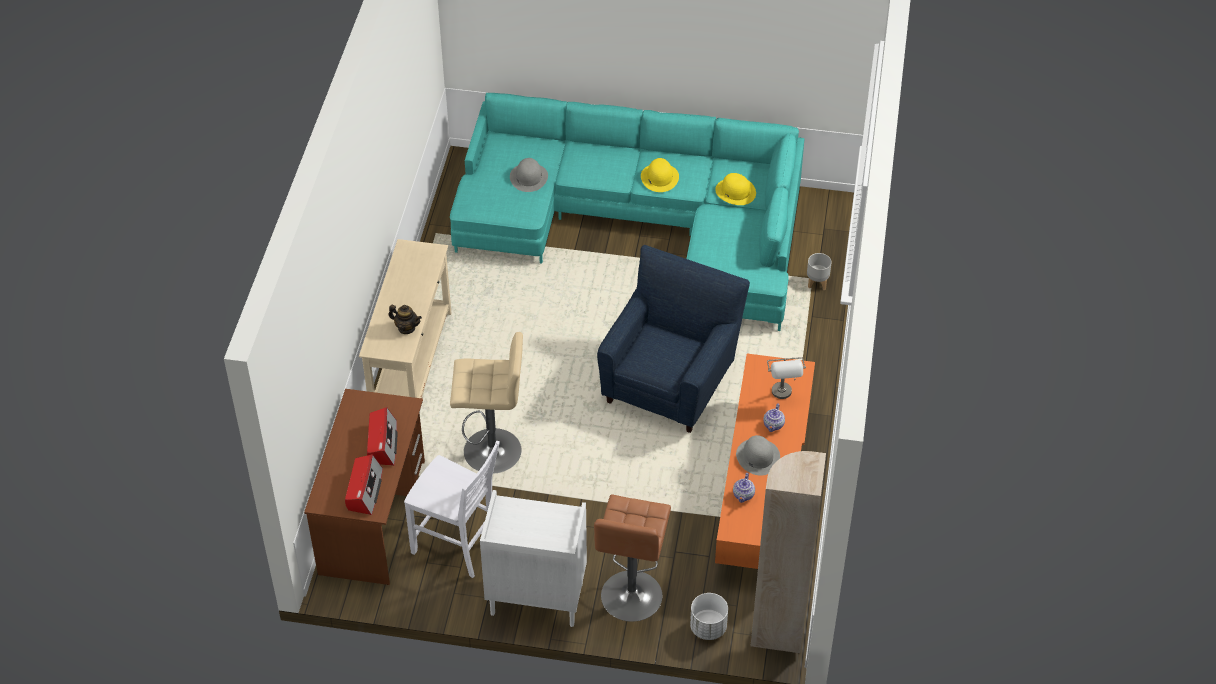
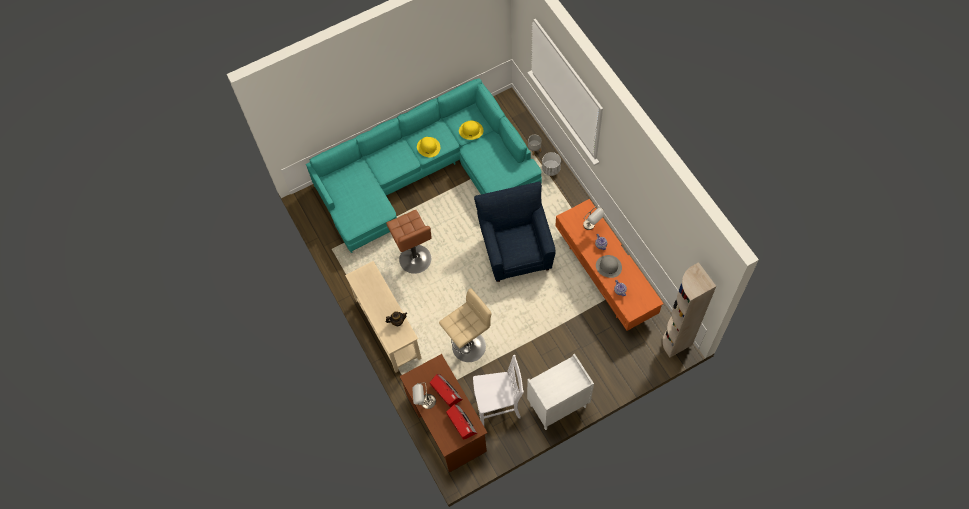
camera: 35 degrees left, 15 degrees up
(345, 436) = (424, 402): none -> white table lamp
(528, 177) = (365, 190): grey hat -> none
(630, 596) = (597, 372): brown stool -> brown stool (415, 259)
(708, 628) = (642, 362): white planter -> white planter (551, 169)

